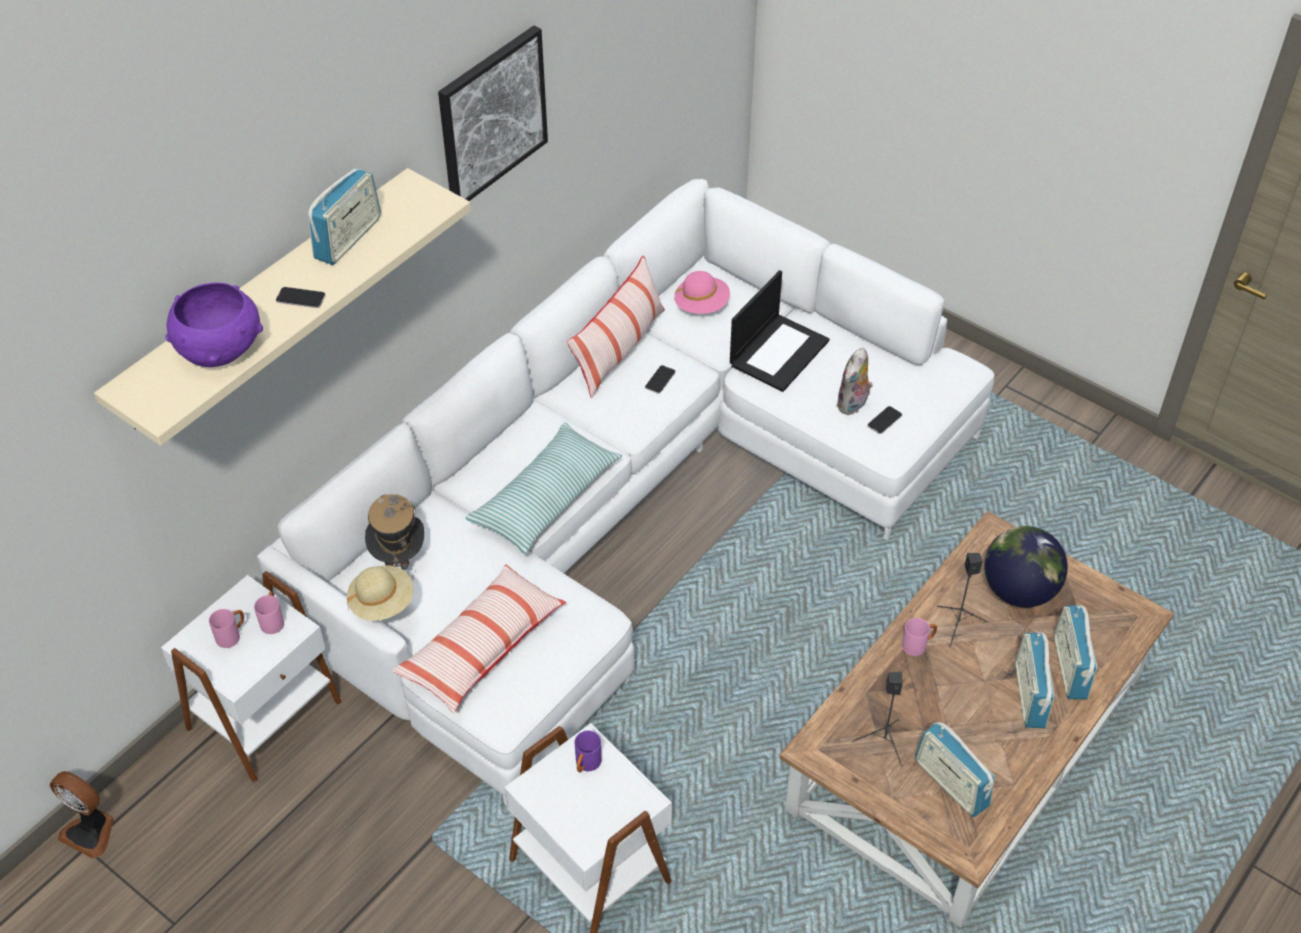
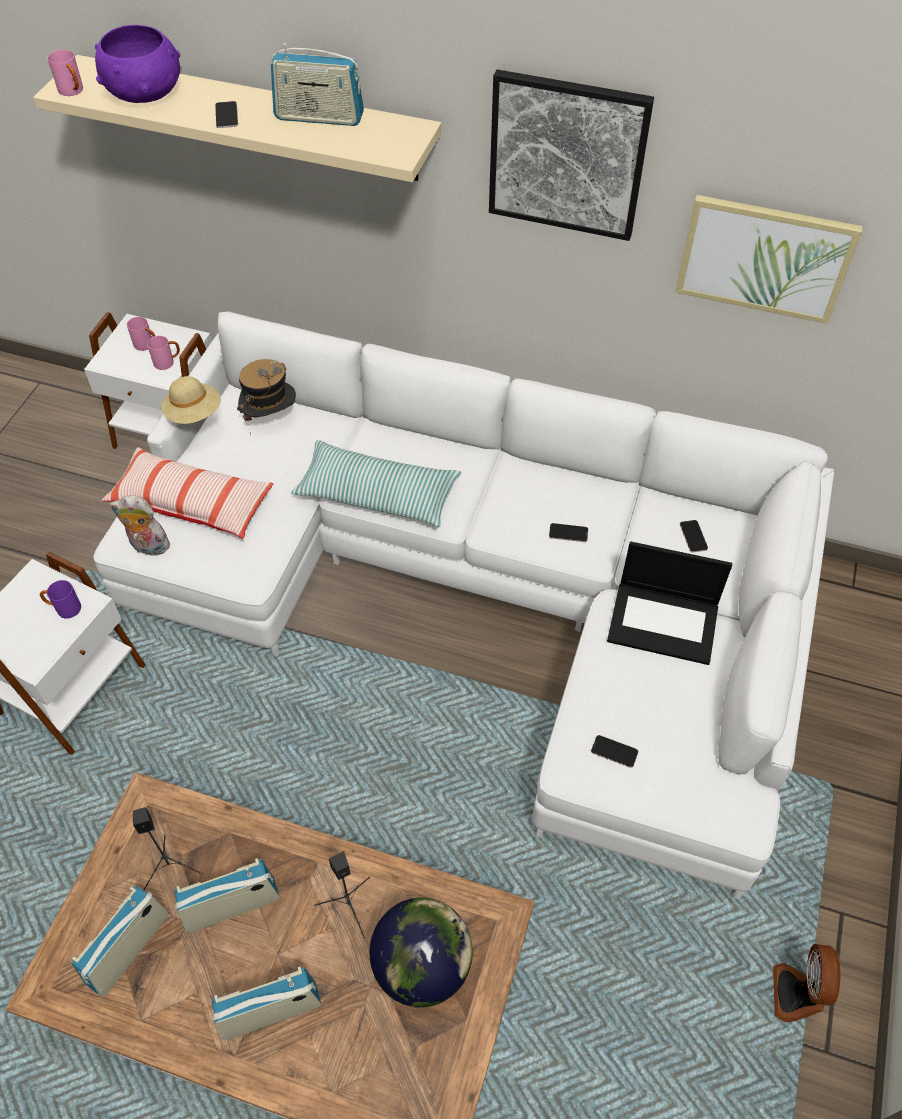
camera: 70 degrees right, 5 degrees up
(91, 831) = (53, 379): fan -> fan (797, 995)
(615, 80) = (764, 258): none -> picture
(619, 349) = (592, 489): pillow -> none
(702, 305) = (693, 536): pink hat -> phone
(853, 405) = (622, 714): plush toy -> plush toy (148, 547)
(918, 645) = (307, 870): pink mug -> pink mug (73, 92)
(1070, 667) = (324, 1053): radio -> radio (231, 906)

